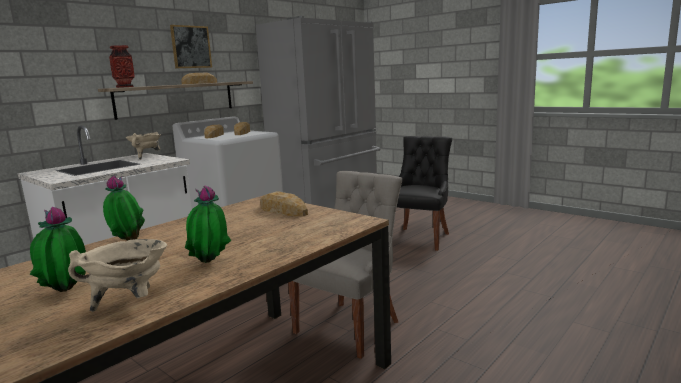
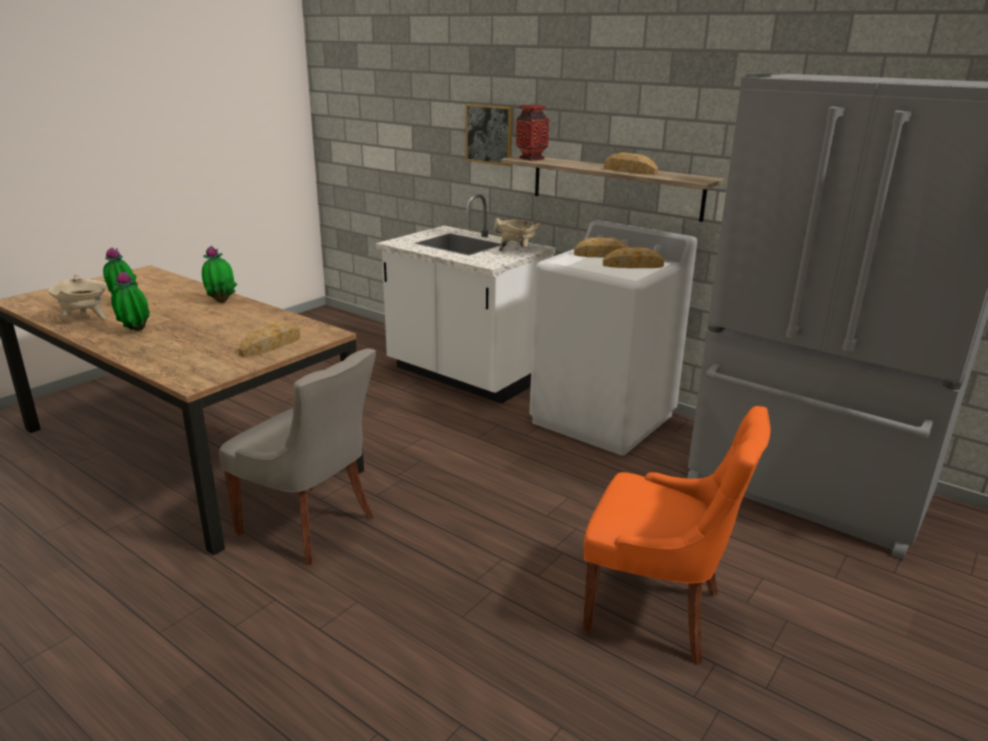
camera: 85 degrees right, 10 degrees up
(191, 47) = (654, 110): picture -> picture (489, 134)
(419, 238) = (657, 611): black chair -> orange chair

